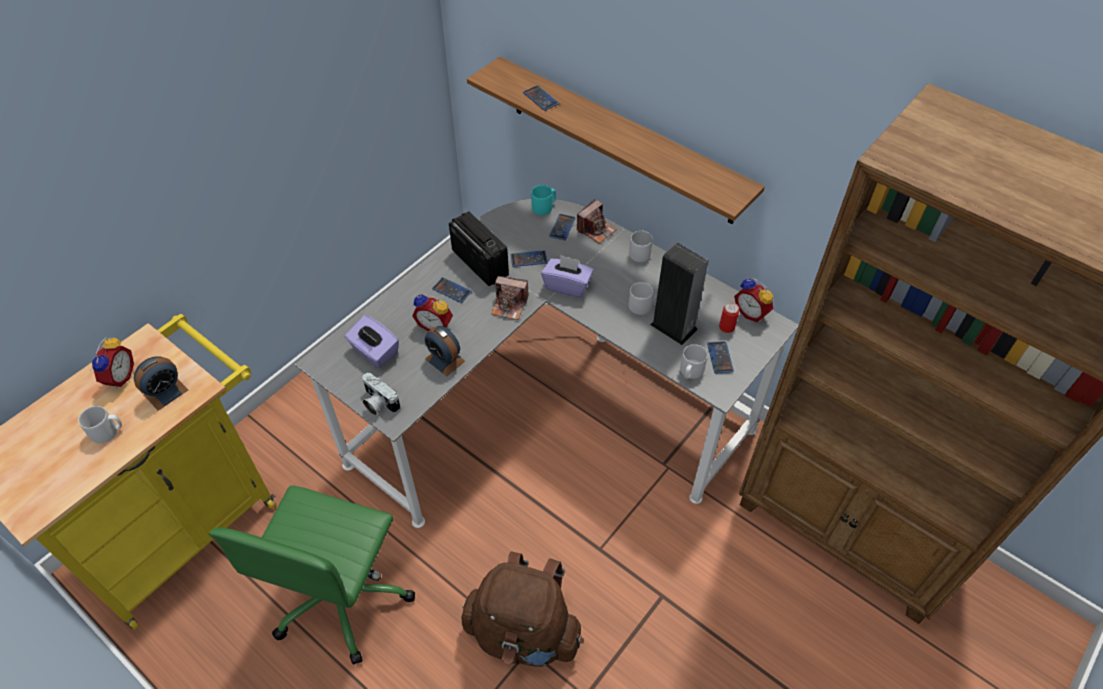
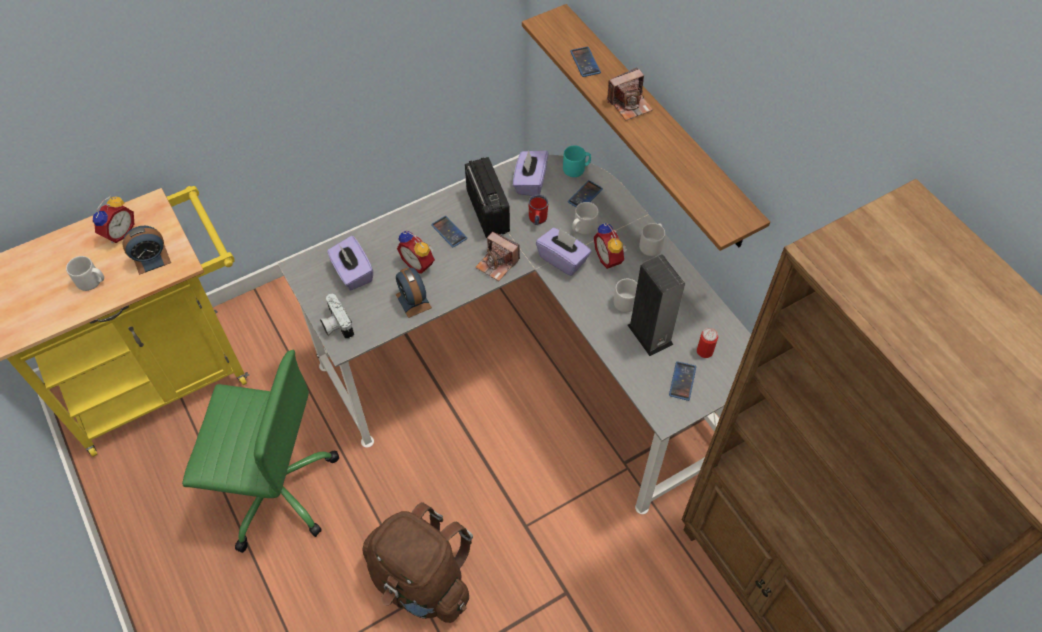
camera: 20 degrees right, 5 degrees up
(343, 596) = (275, 488): green office chair -> green office chair turned 120 degrees counterclockwise
(507, 229) = (530, 182): none -> purple tissue box
(529, 259) = (537, 220): phone -> red mug
(596, 230) = (618, 207): camera -> camera (629, 104)
(690, 372) = (645, 387): grey mug -> grey mug (583, 228)
(752, 312) = (738, 344): alarm clock -> alarm clock (610, 258)

